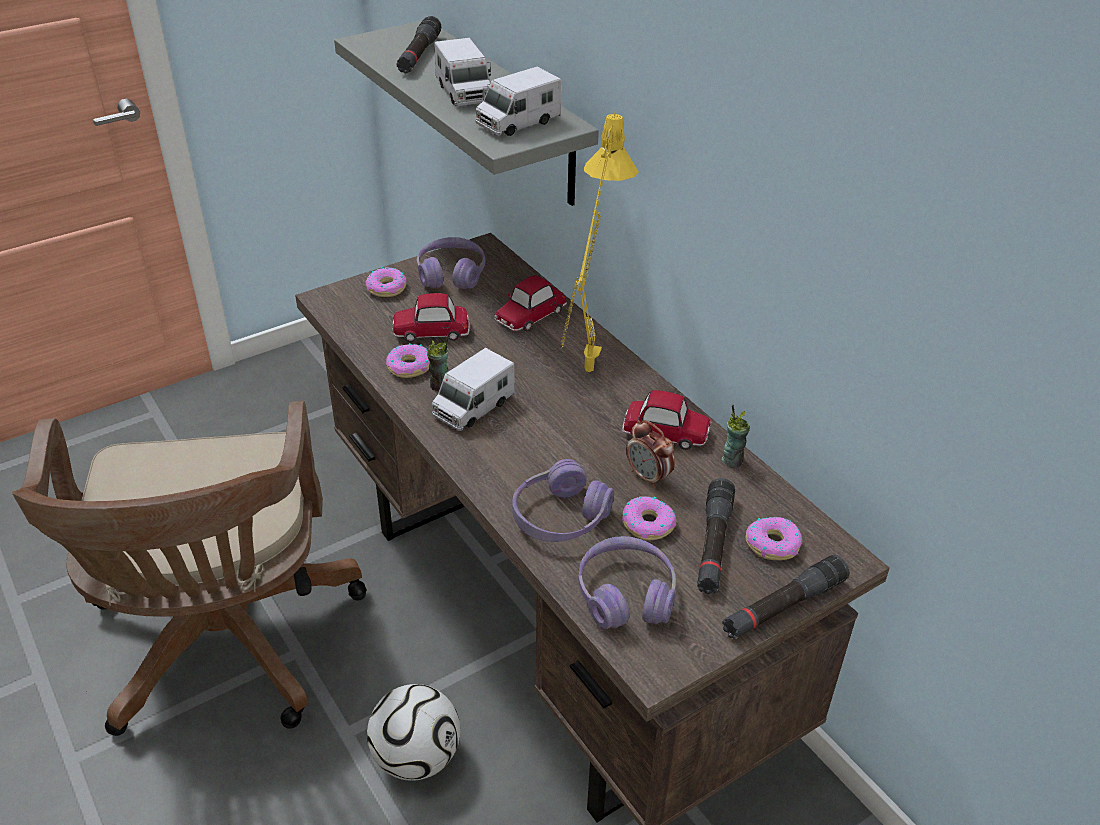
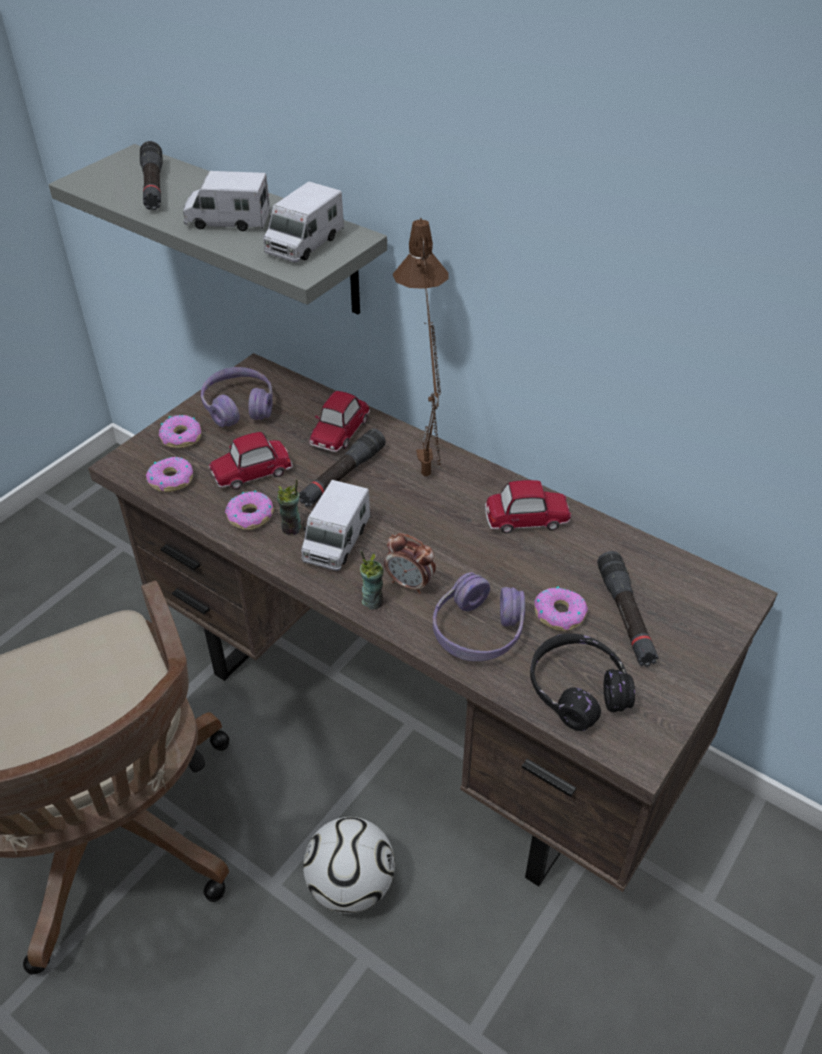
camera: 20 degrees left, 5 degrees up
(463, 93) = (228, 221): toy truck -> toy truck turned 135 degrees clockwise
(586, 380) = (427, 485): yellow table lamp -> brown table lamp
(626, 595) = (577, 690): purple headphones -> black headphones
(648, 477) = (535, 567): alarm clock -> alarm clock (410, 584)
(732, 460) = (598, 529): cup -> cup (373, 601)
(772, 544) = (674, 600): donut -> donut (171, 480)
(783, 606) = (714, 657): black flashlight -> black flashlight (342, 476)

